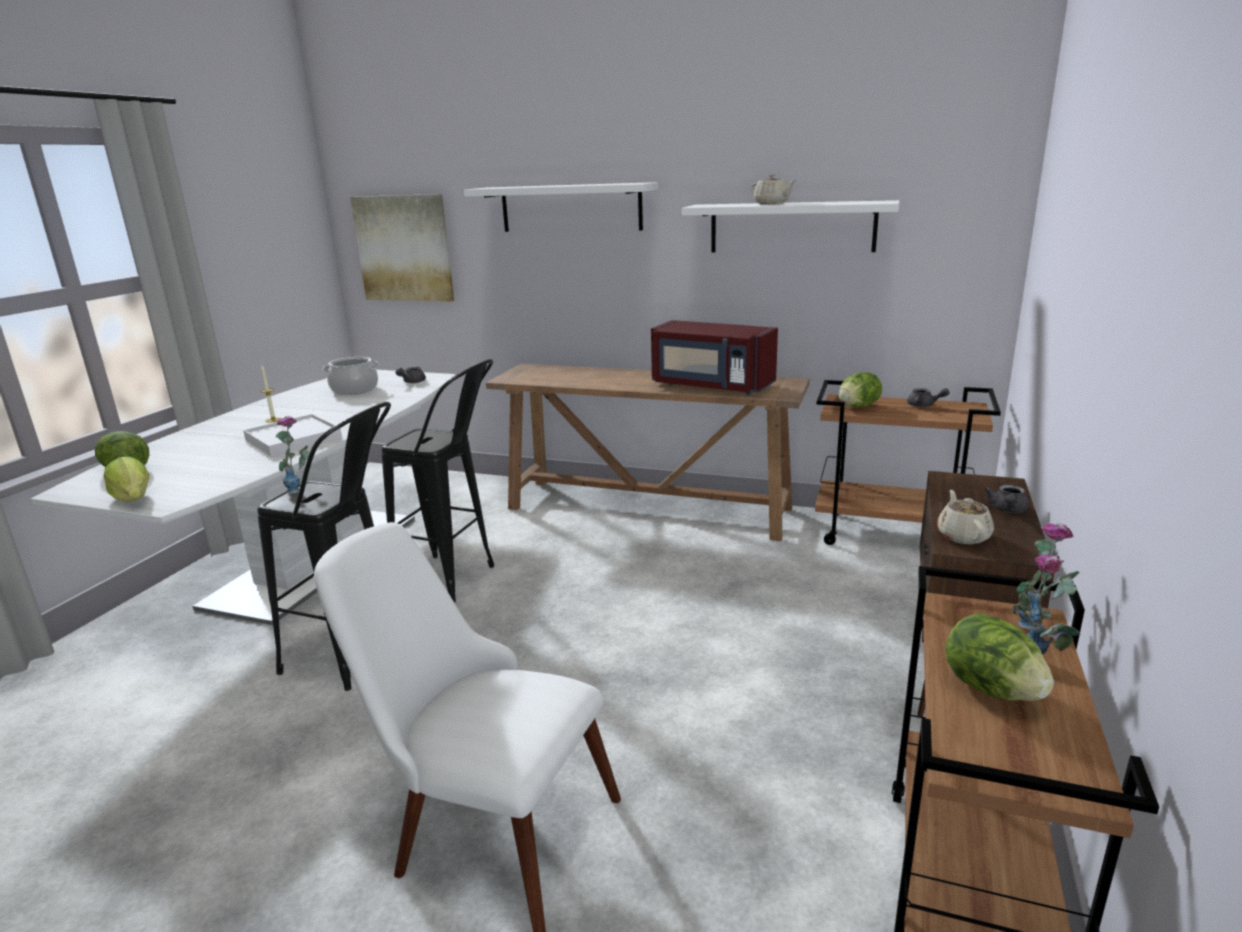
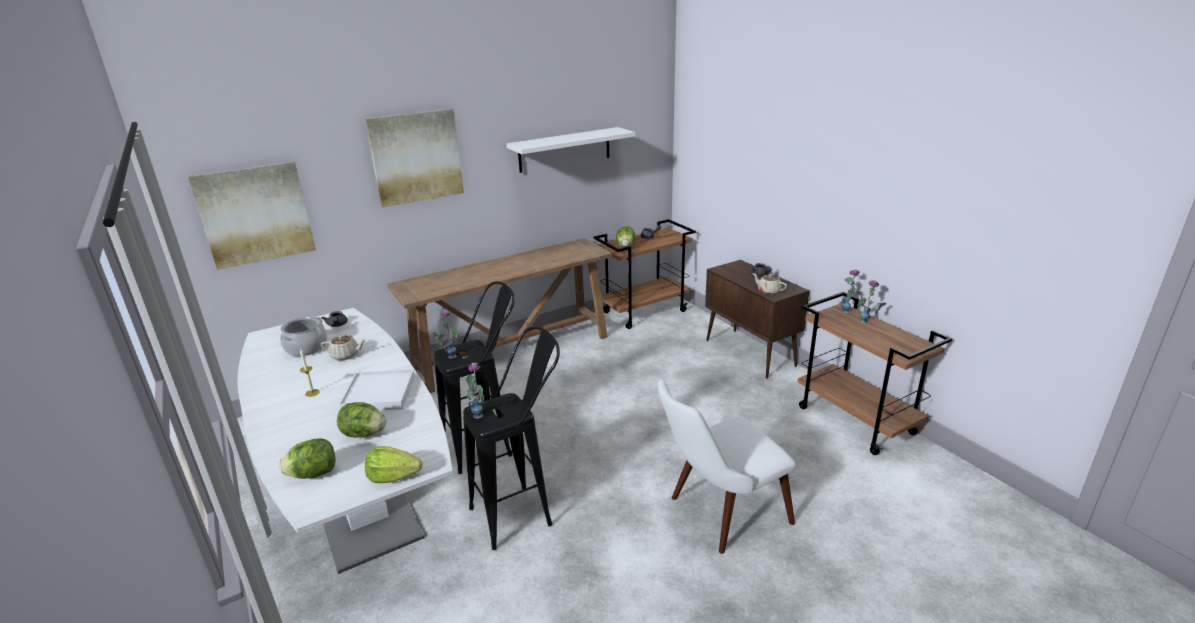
camera: 50 degrees left, 5 degrees up
(415, 435) = (448, 355): none -> vase
(570, 208) = (416, 157): white shelf -> picture
(711, 386) = (550, 258): red microwave -> none
(772, 203) = (561, 138): beige teapot -> beige teapot (345, 355)
(991, 689) = (872, 334): lettuce -> lettuce (364, 434)

